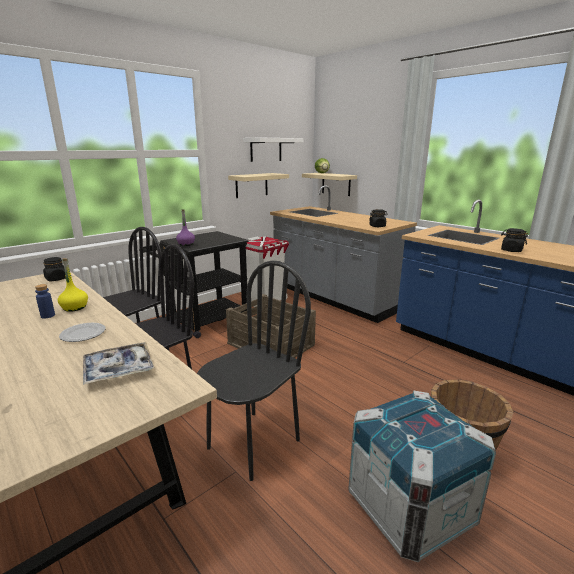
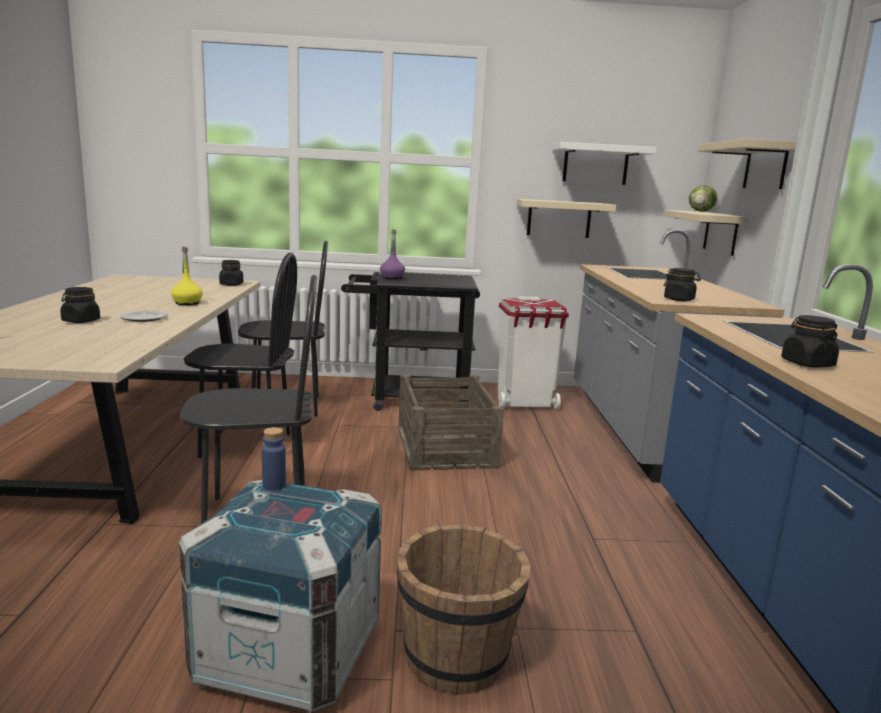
camera: 40 degrees right, 5 degrees down
(33, 359) = (81, 321): none -> black jar
(48, 316) = (158, 303): blue bottle -> blue bottle (274, 485)
(118, 369) = (103, 341): tray -> none
(367, 148) = (765, 166): none -> beige shelf

